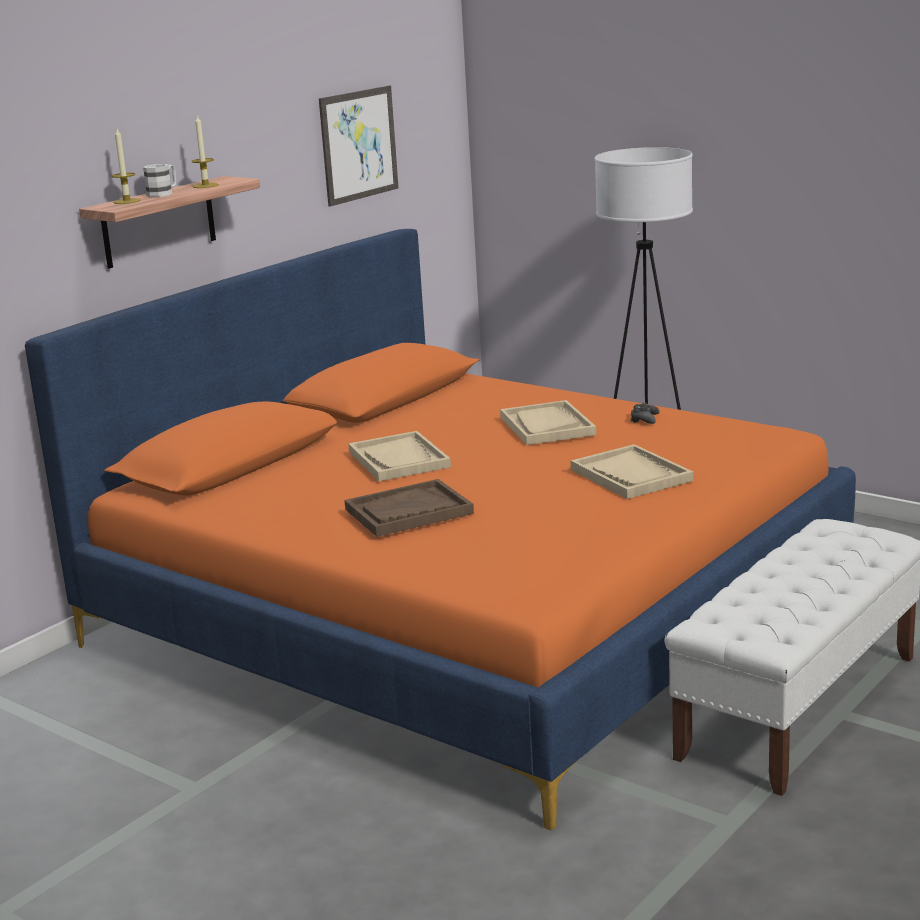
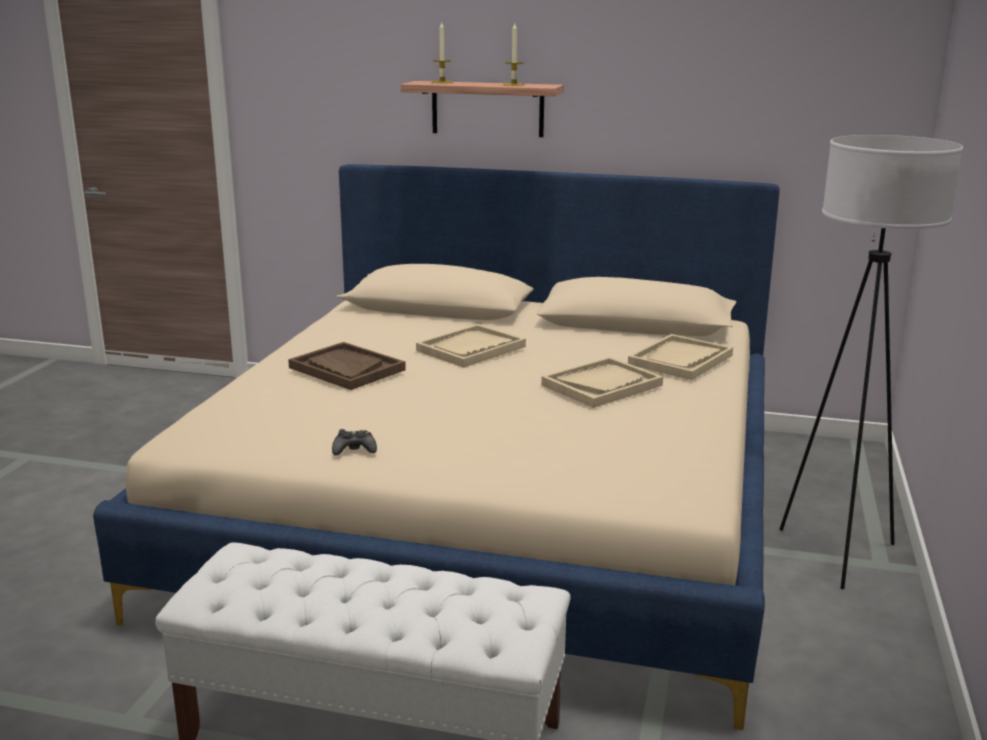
camera: 65 degrees right, 0 degrees up
(163, 193) = (477, 83): white mug -> none
(359, 145) = (745, 88): picture -> none
(468, 609) = (493, 511): orange bed -> beige bed
(631, 475) = (491, 438): beige tray -> beige tray (680, 360)
(644, 419) = (666, 423): black game controller -> black game controller (354, 450)

